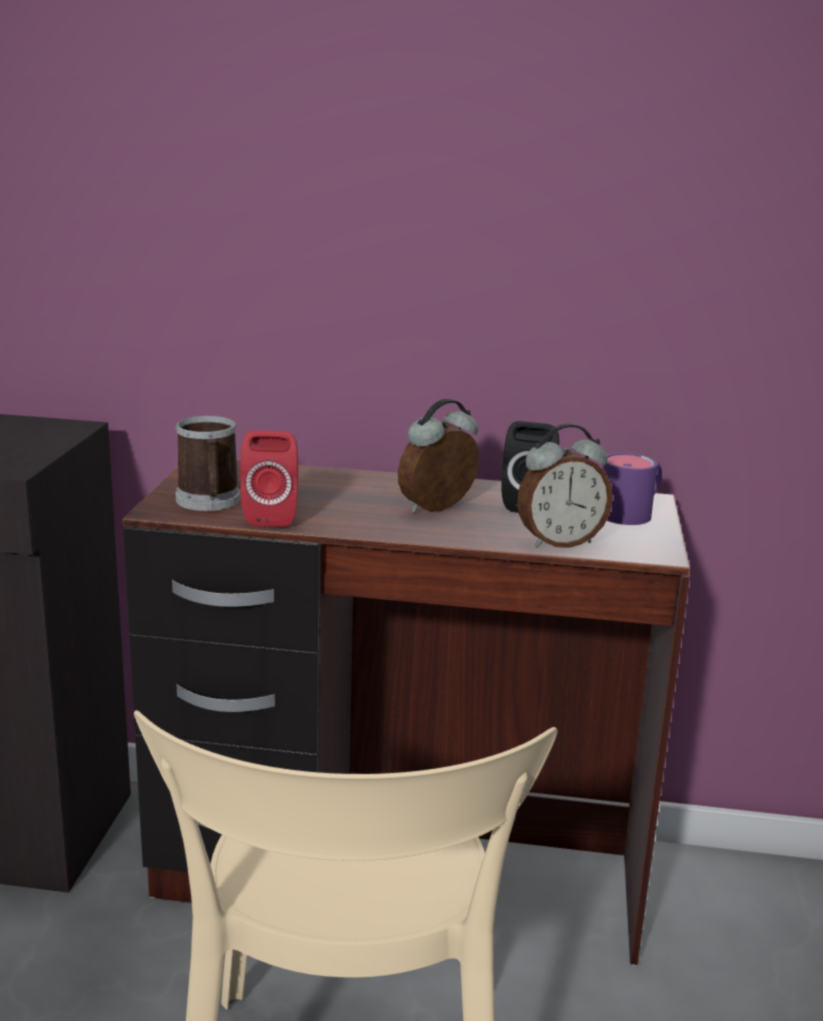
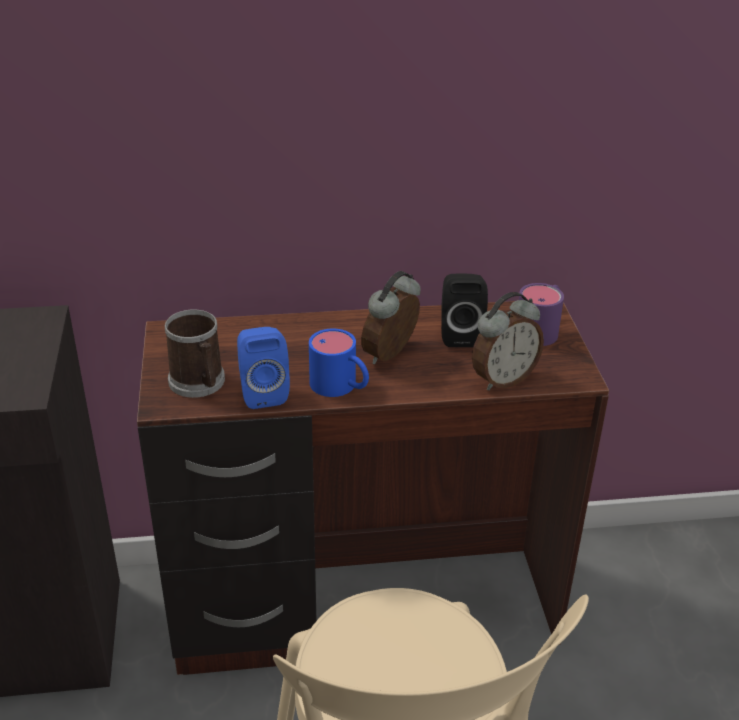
camera: 15 degrees left, 15 degrees up
(272, 516) = (262, 392): red speaker -> blue speaker
(363, 524) = (341, 387): none -> blue mug

